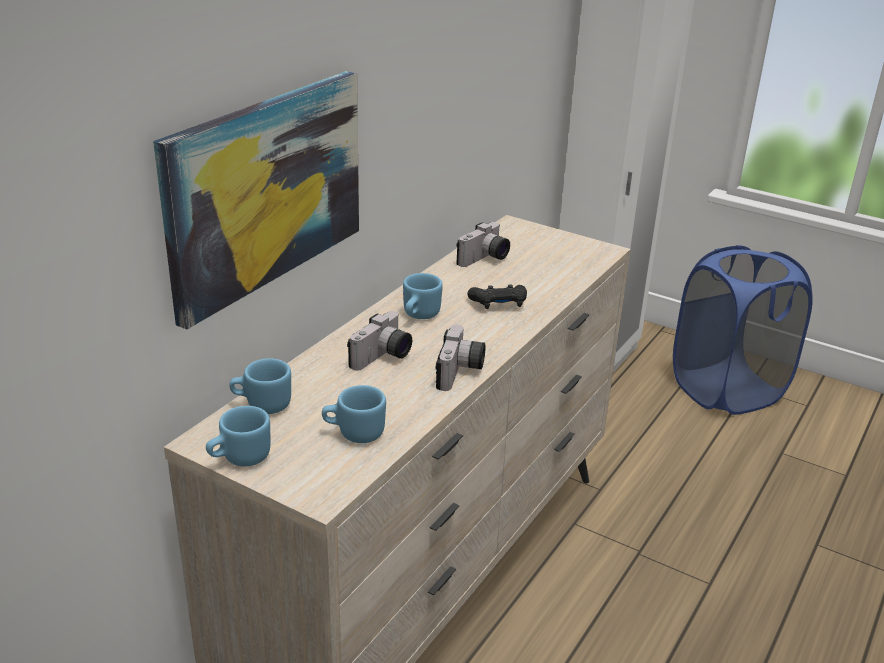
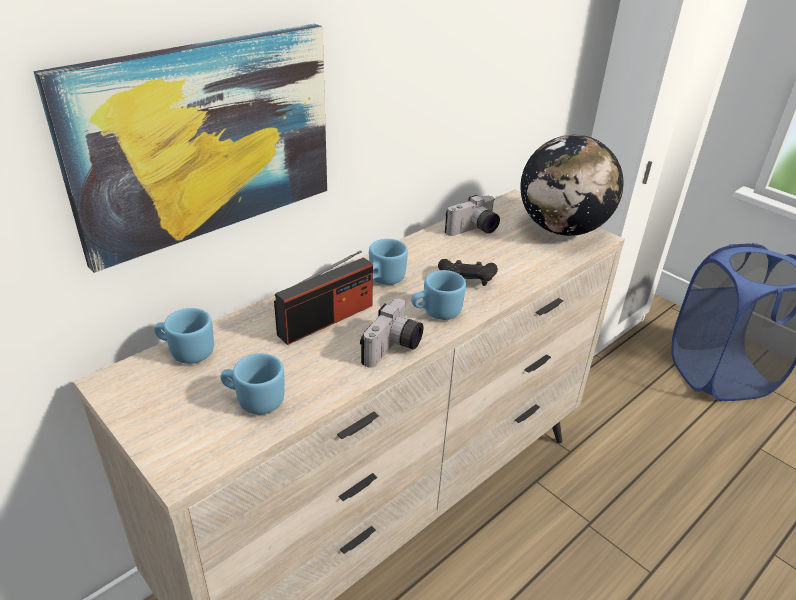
camera: 15 degrees right, 5 degrees up
(239, 458) = (131, 408): blue mug -> blue mug (435, 312)
(383, 358) = (326, 320): camera -> radio
(568, 247) = (562, 229): none -> globe

